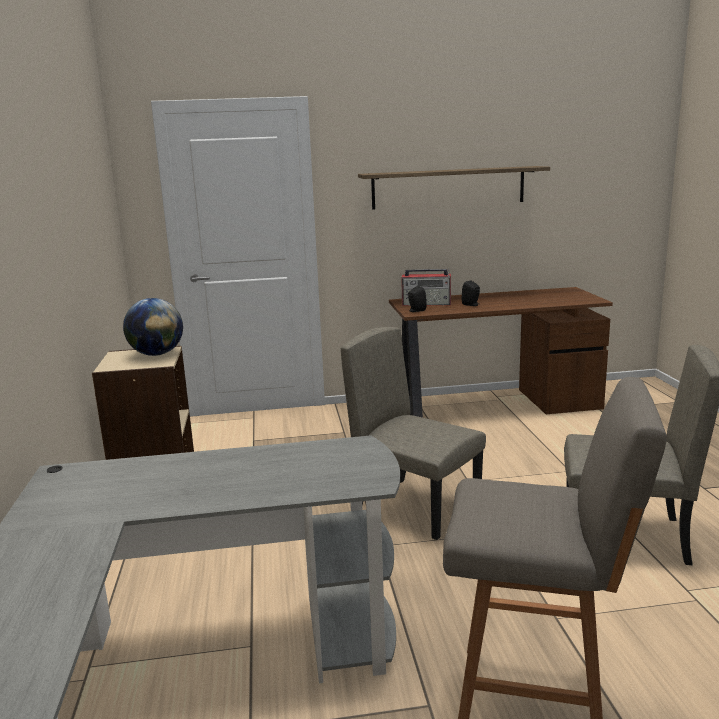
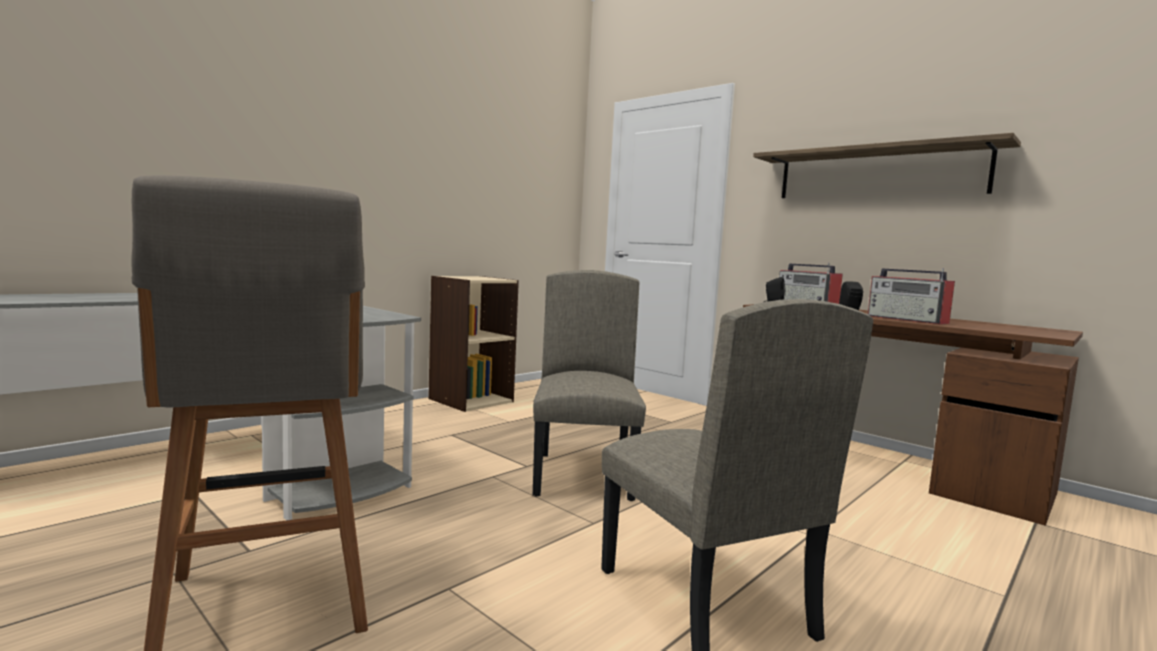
camera: 50 degrees right, 10 degrees down
(156, 354) = (489, 278): globe -> none
(515, 304) = (907, 319): none -> radio

